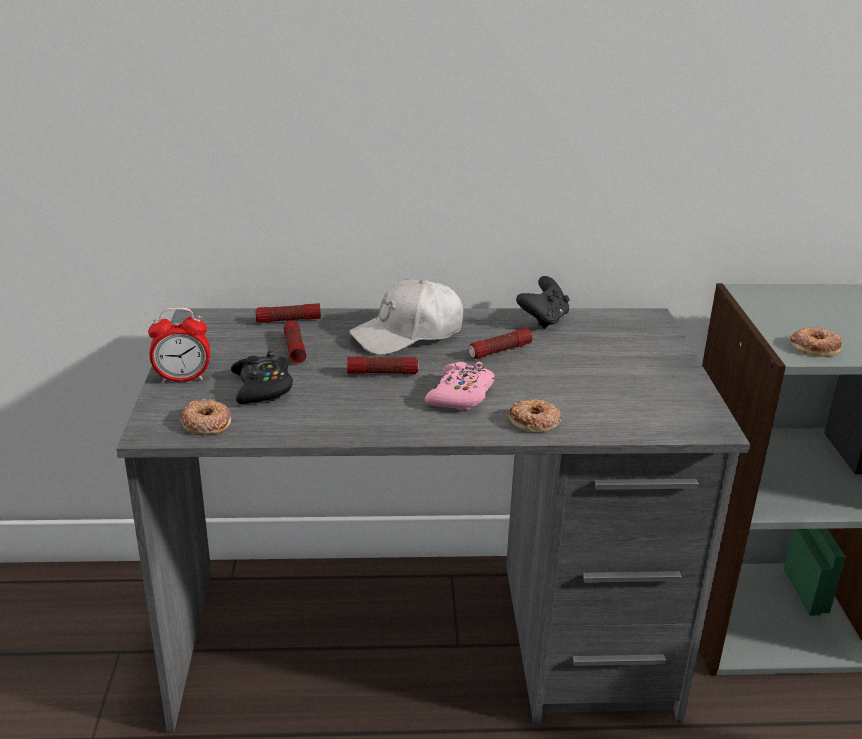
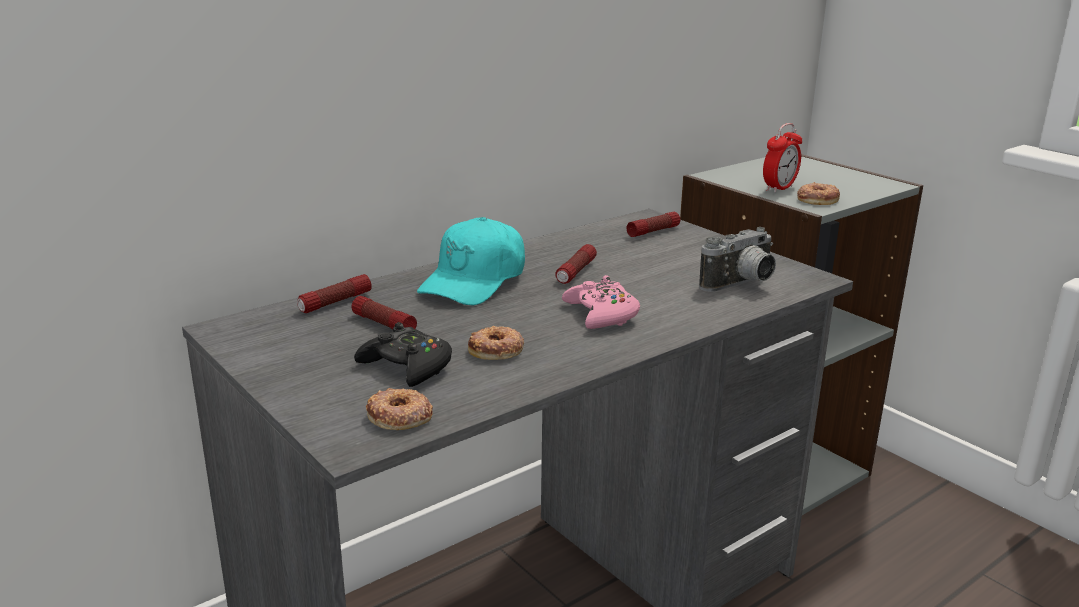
camera: 35 degrees left, 5 degrees down
(183, 378) = (304, 386): alarm clock -> alarm clock (779, 188)
(382, 373) = (504, 318): flashlight -> flashlight (653, 231)
(408, 334) = (475, 281): white cap -> turquoise cap
(534, 421) = (690, 314): donut -> donut (496, 350)
(544, 320) = (572, 240): black game controller -> none
(627, 410) = (742, 285): none -> camera

